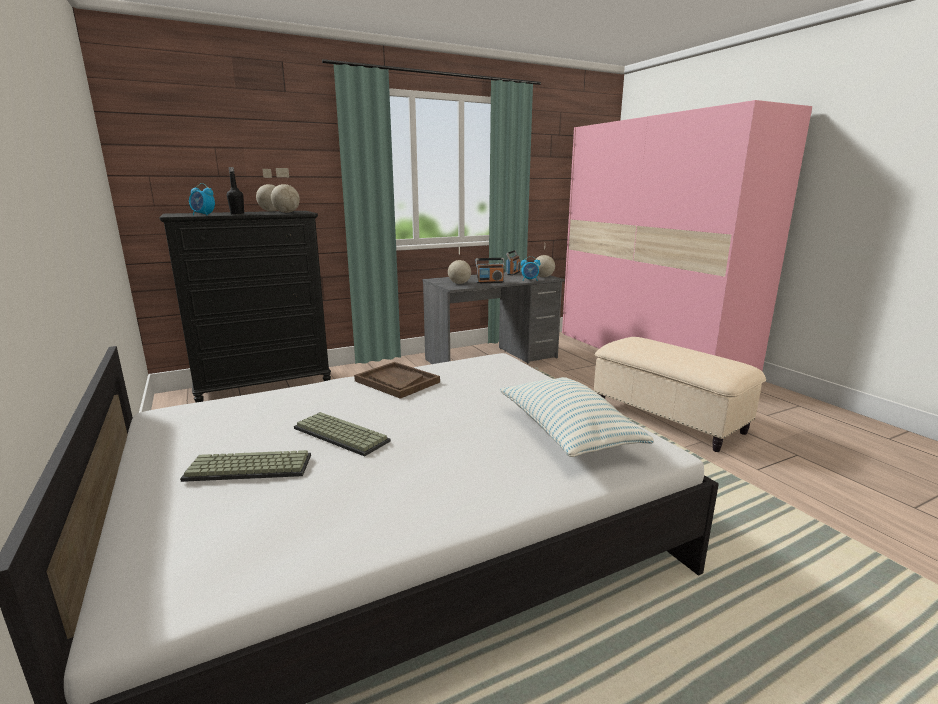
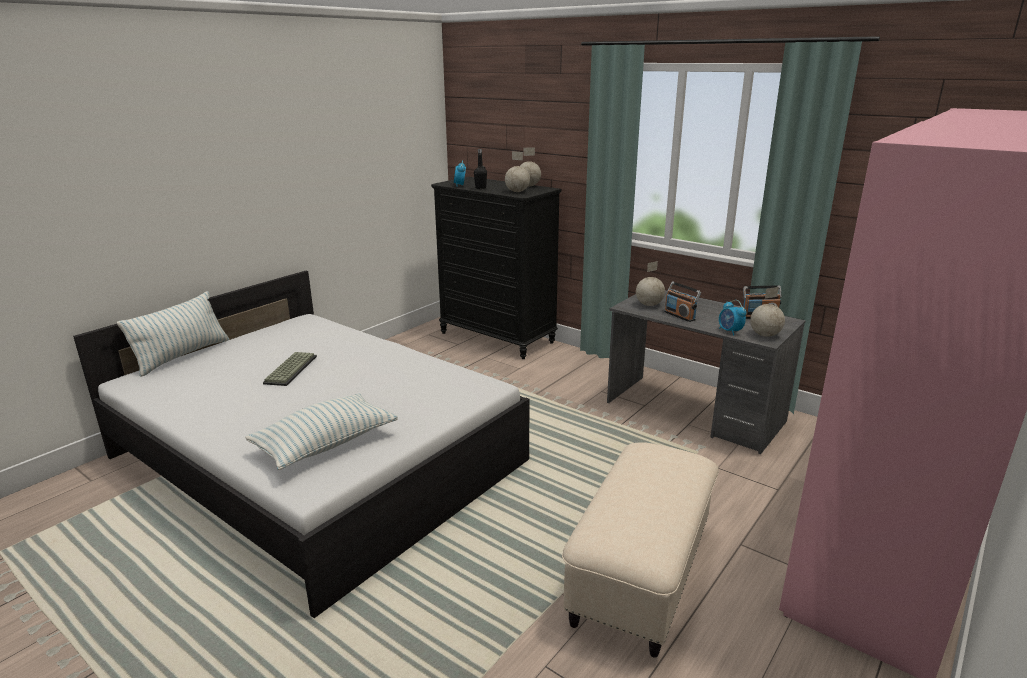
camera: 65 degrees right, 5 degrees up
(116, 530) = (182, 356): none -> pillow
(247, 469) = (240, 360): keyboard -> none
(397, 381) = (397, 361): brown tray -> none

